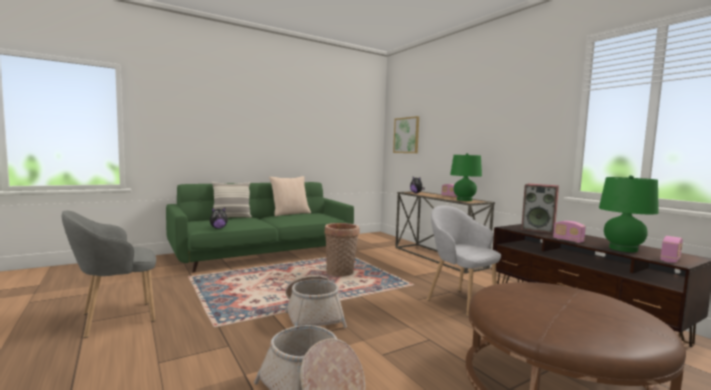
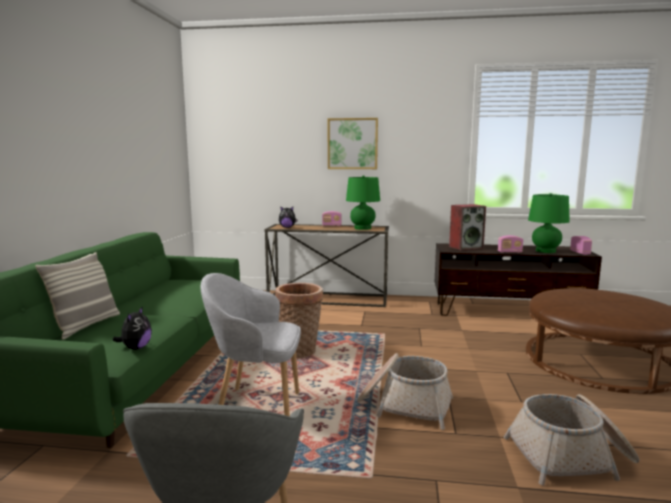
camera: 50 degrees left, 5 degrees up
(290, 214) = (145, 292): beige pillow -> none
(406, 135) = (238, 150): picture -> picture (352, 144)
(459, 301) = (444, 333): grey armchair -> grey armchair (255, 407)

